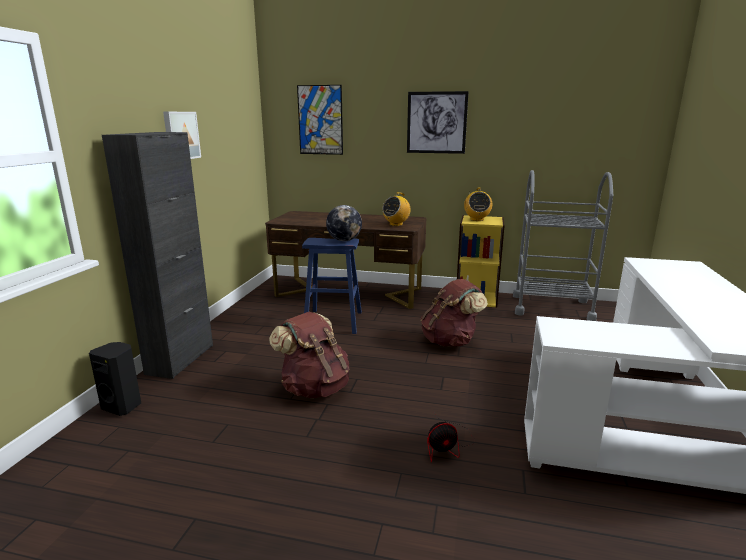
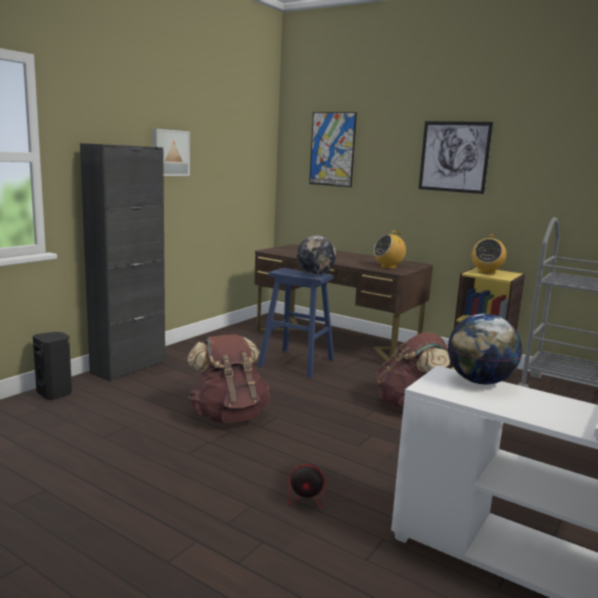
camera: 20 degrees right, 5 degrees down
(582, 325) = (479, 381): none -> globe

